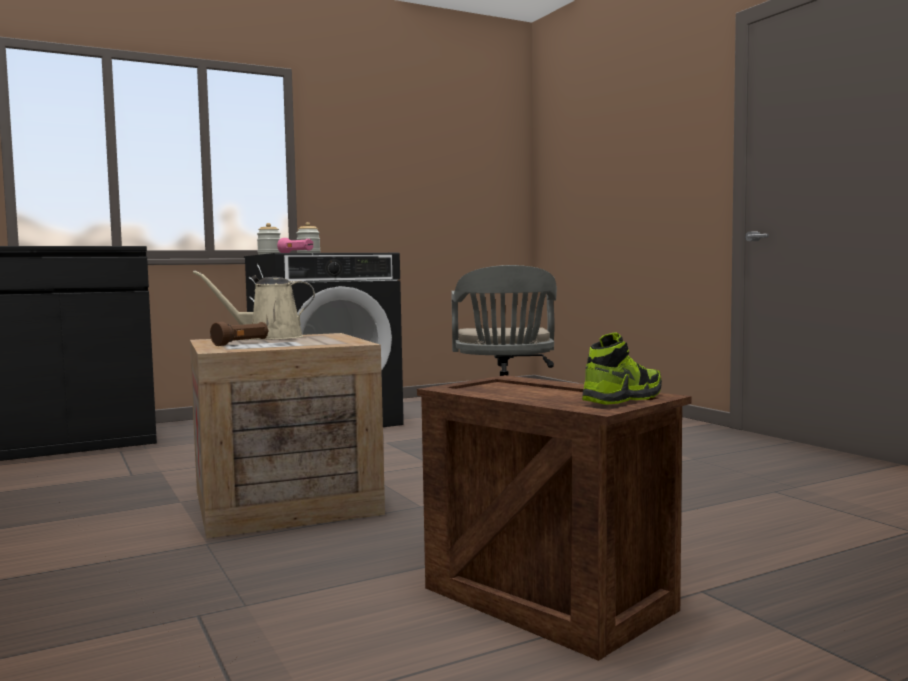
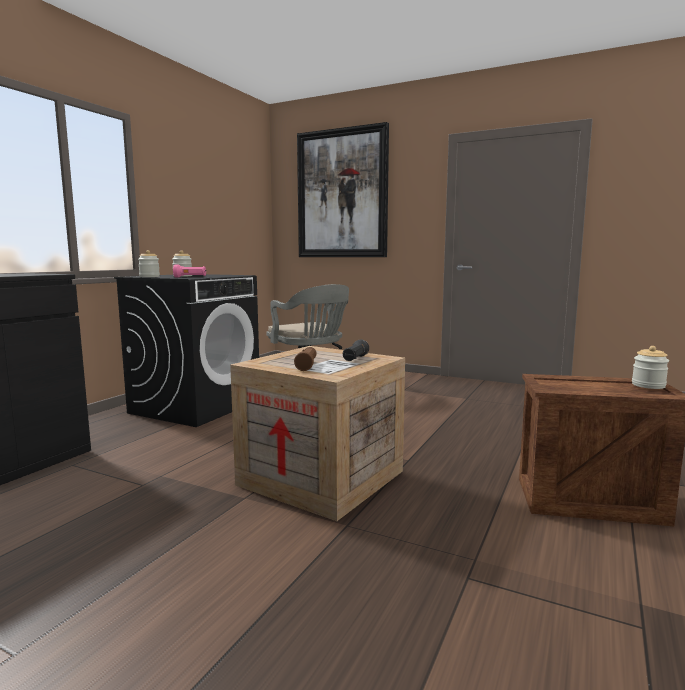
camera: 35 degrees left, 5 degrees up
(268, 338) = (293, 357): beige watering can -> none
(316, 342) = (355, 359): none -> black flashlight
(605, 135) = (342, 194): none -> picture
(623, 398) = (648, 385): shoe -> jar

